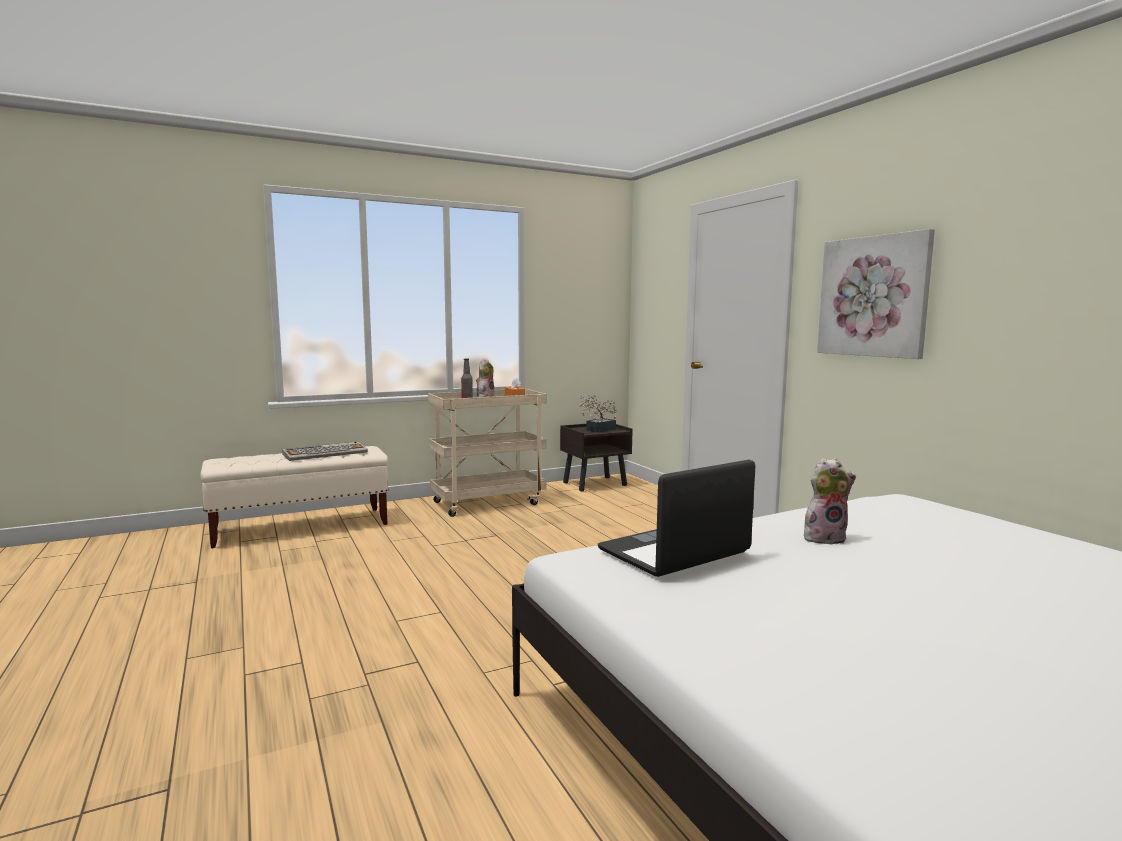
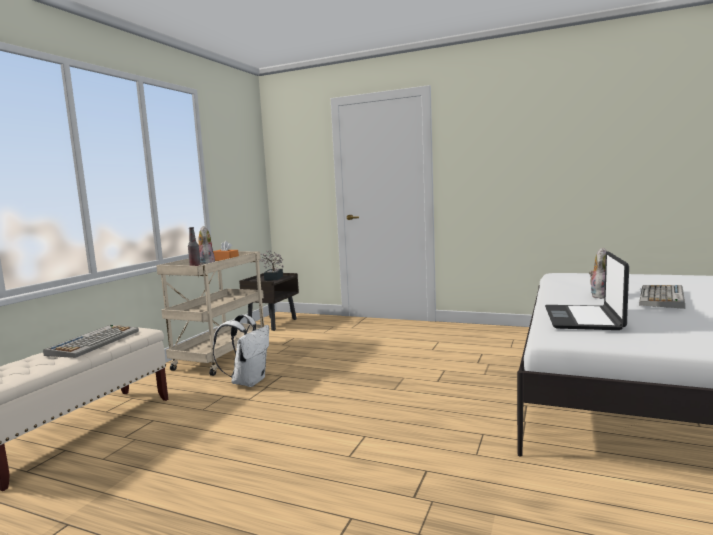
camera: 40 degrees left, 0 degrees up
(463, 531) = (248, 381): none -> white backpack
(873, 296) = (498, 160): picture -> none
(896, 567) = (662, 298): none -> keyboard

